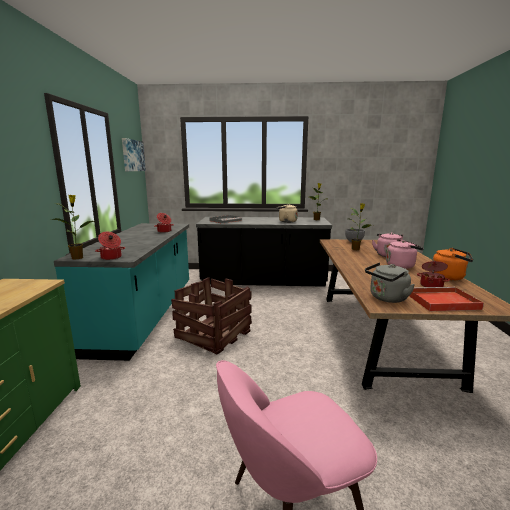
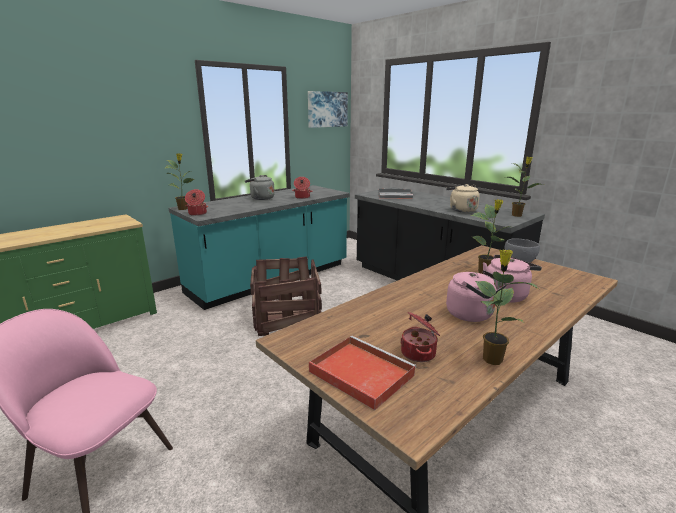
camera: 45 degrees right, 5 degrees up
(387, 298) = (314, 337): grey kettle -> grey kettle (260, 198)
(449, 277) = (491, 358): orange kettle -> potted plant

